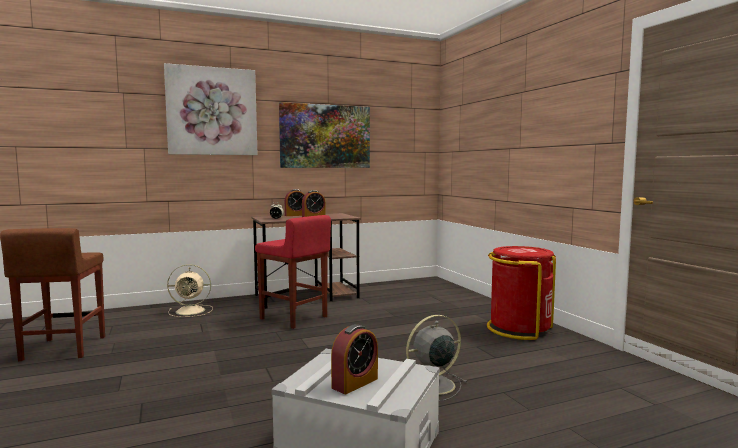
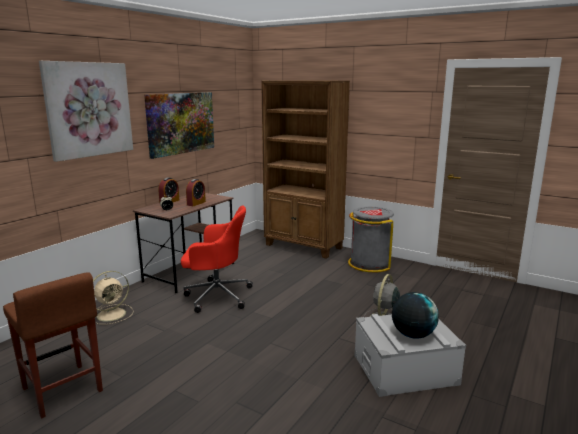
camera: 35 degrees left, 10 degrees up
(294, 318) = (216, 295): red stool -> red office chair
(355, 383) = (413, 335): alarm clock -> globe
(461, 298) = (304, 246): none -> brown bookcase
(519, 328) = (369, 263): red trash can -> grey trash can

